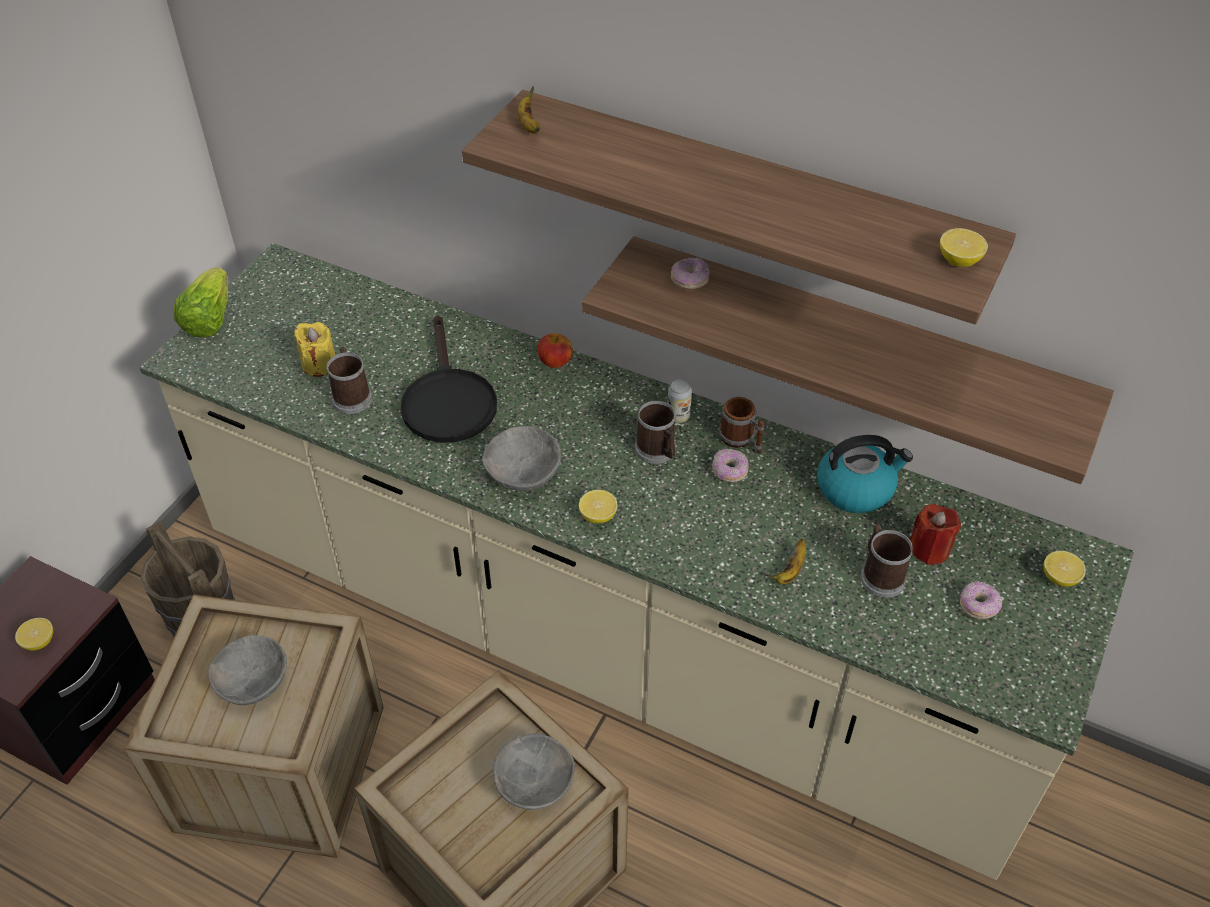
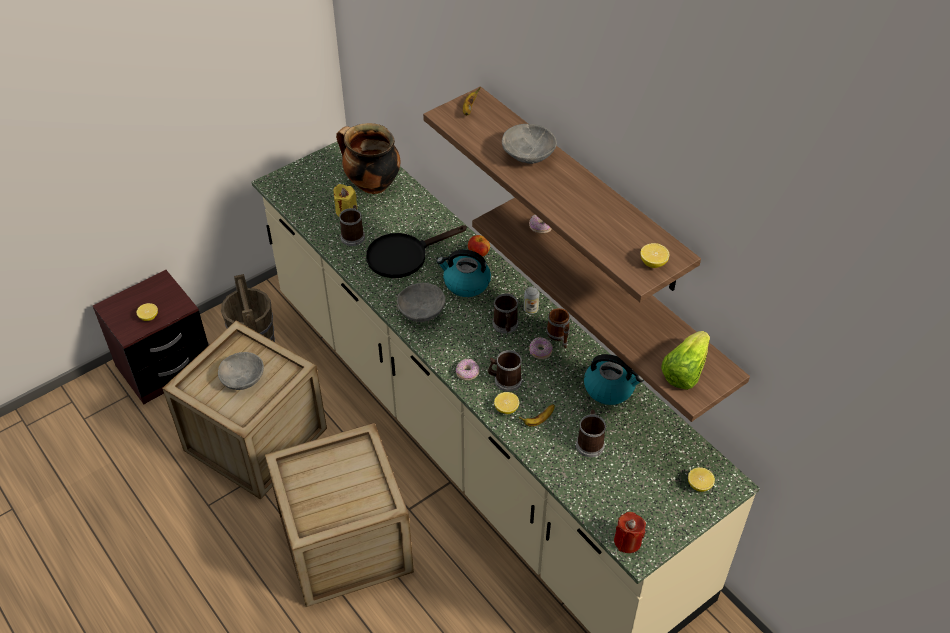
camera: 25 degrees right, 0 degrees up
(209, 319) = (301, 165): lettuce -> lettuce (684, 371)
(336, 314) = (371, 185): none -> cooking pot
(447, 400) = (404, 255): black frying pan -> black frying pan turned 45 degrees clockwise
(534, 785) = (359, 491): grey bowl -> grey bowl (527, 156)
(563, 410) = (465, 283): none -> kettle
(598, 516) = (448, 350): lemon -> lemon (506, 409)
(706, 530) = (505, 380): none -> mug
(929, 549) = (630, 439): red candle -> red candle (627, 541)
(978, 606) = (637, 481): donut -> donut (467, 373)

